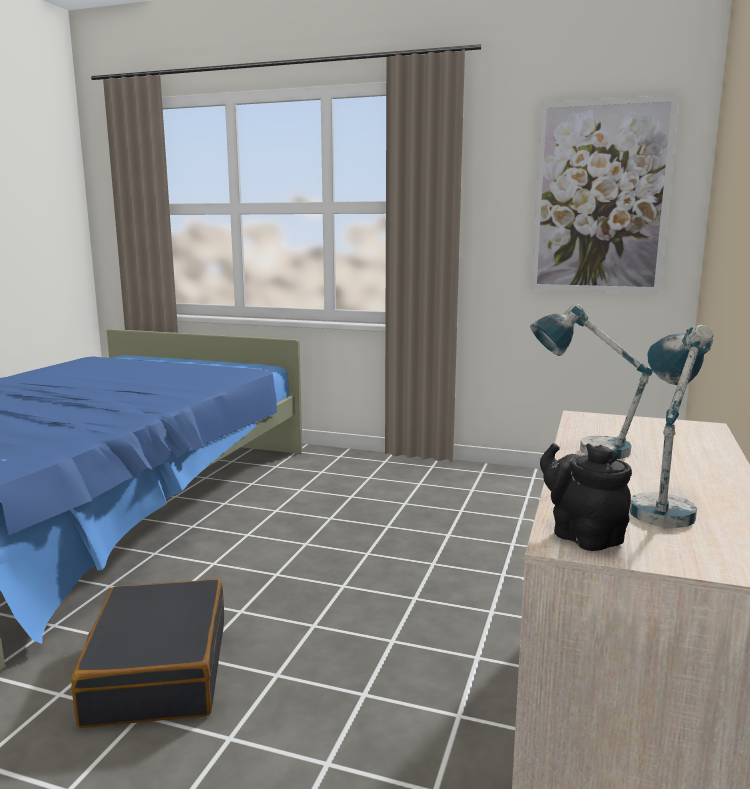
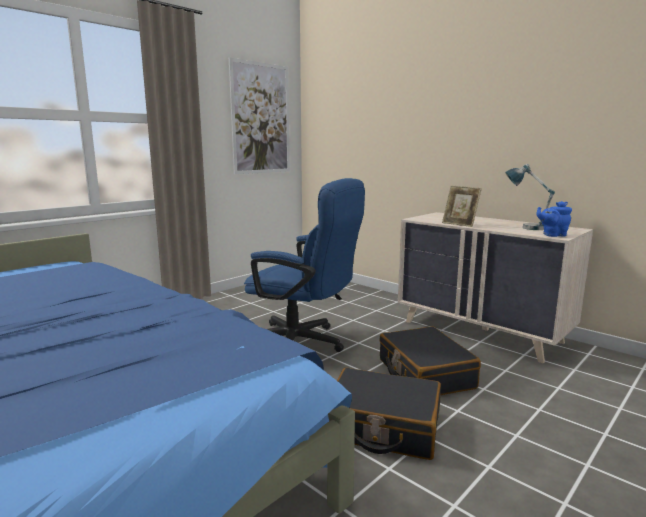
camera: 65 degrees left, 0 degrees up
(344, 683) = (425, 374): none -> black suitcase
(369, 557) = (303, 344): none -> blue office chair
(582, 448) = (460, 224): table lamp -> picture frame
(582, 535) = (552, 235): black teapot -> blue teapot

